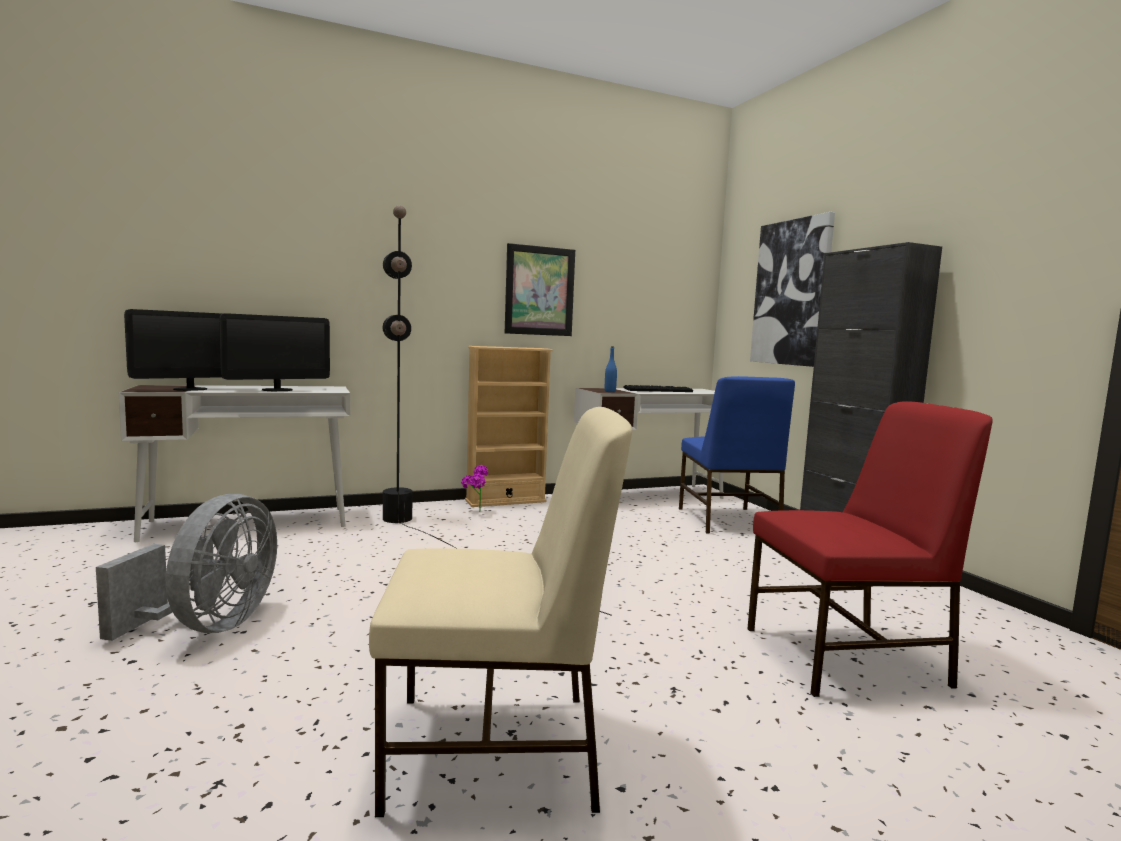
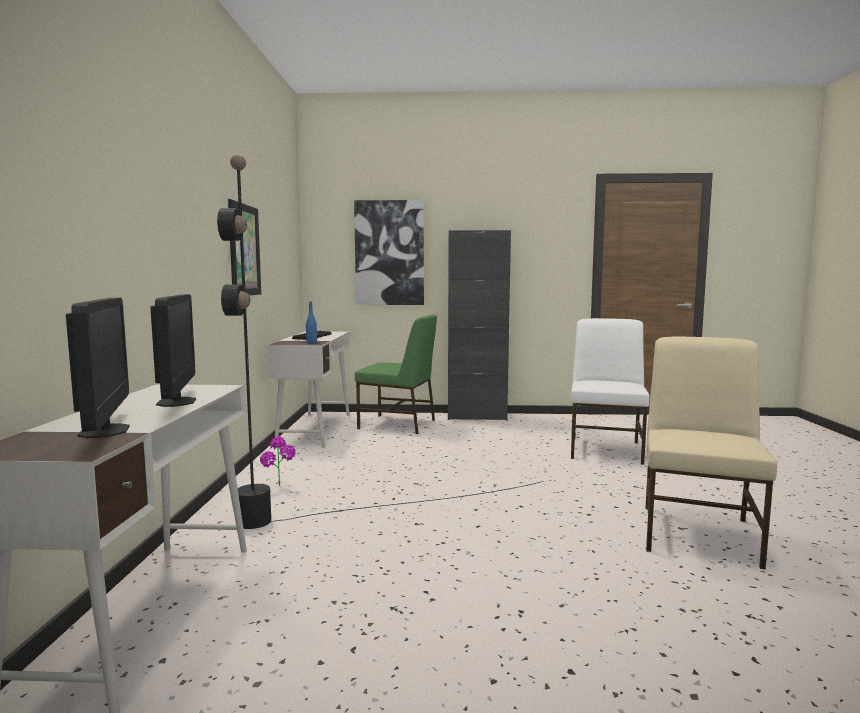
camera: 65 degrees left, 0 degrees up
(209, 626) = (501, 630): grey fan -> none
(505, 501) = (258, 472): beige bookcase -> none
(727, 521) = (398, 424): blue chair -> green chair
(848, 657) = (606, 449): red chair -> white chair

